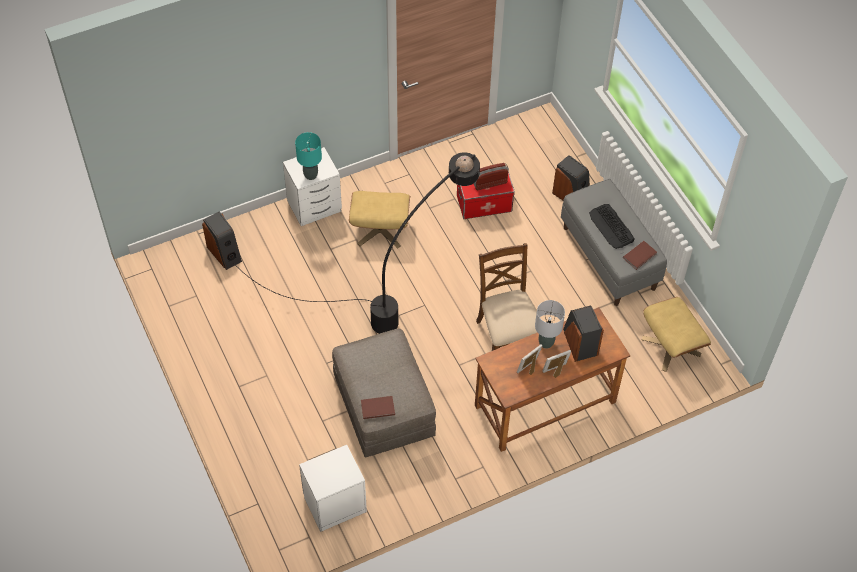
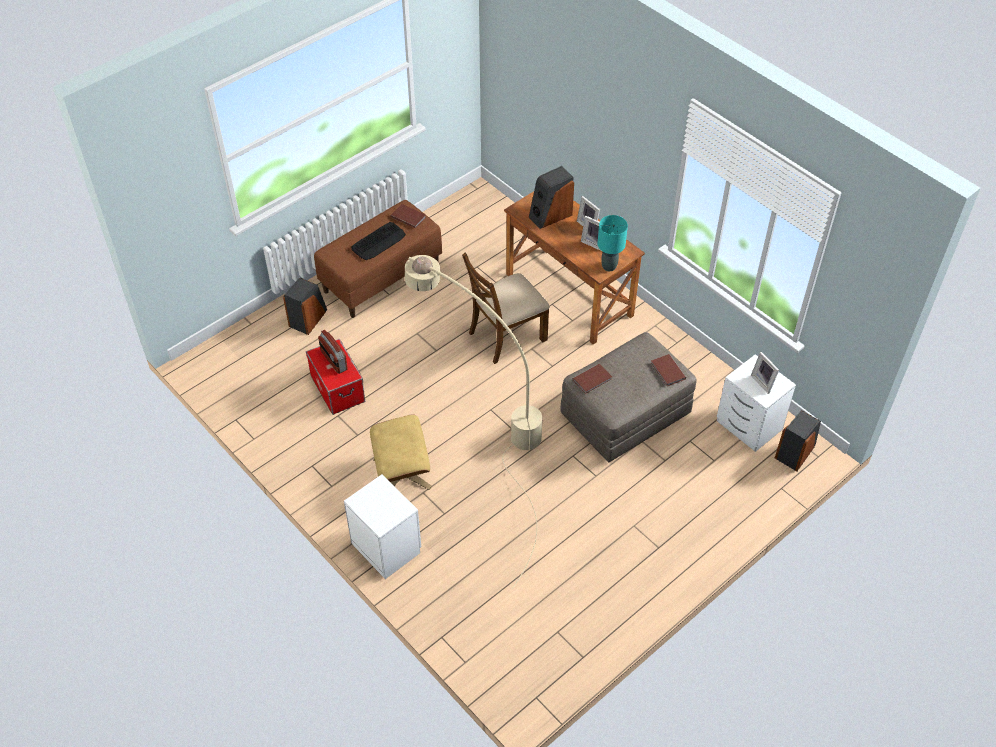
camera: 105 degrees left, 5 degrees down
(225, 253) = (485, 621): speaker -> speaker (795, 452)
(310, 175) = (392, 502): turquoise table lamp -> turquoise table lamp (609, 266)
(329, 474) = (764, 382): none -> picture frame
(388, 346) = (593, 380): none -> brown book
(398, 294) = (485, 435): black floor lamp -> beige floor lamp
(545, 343) = (560, 237): grey table lamp -> none
(609, 258) = (381, 277): grey bench -> brown bench
(670, 346) = (471, 221): beige ottoman -> none

